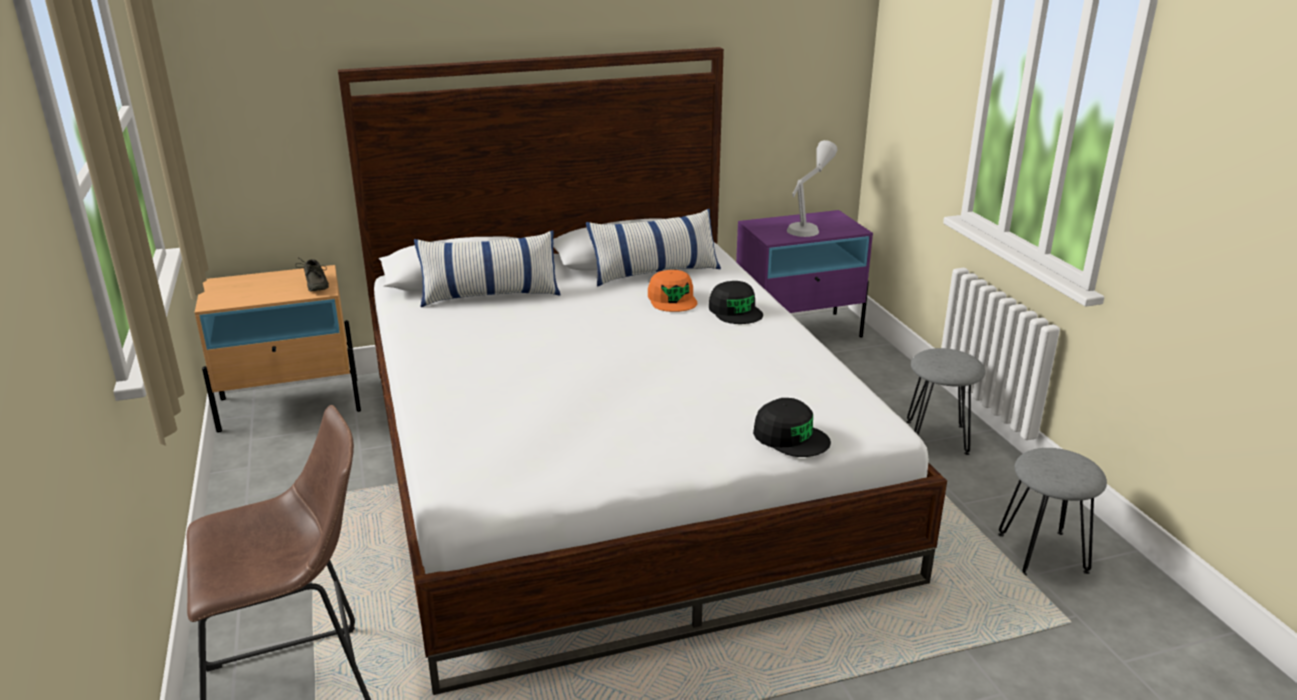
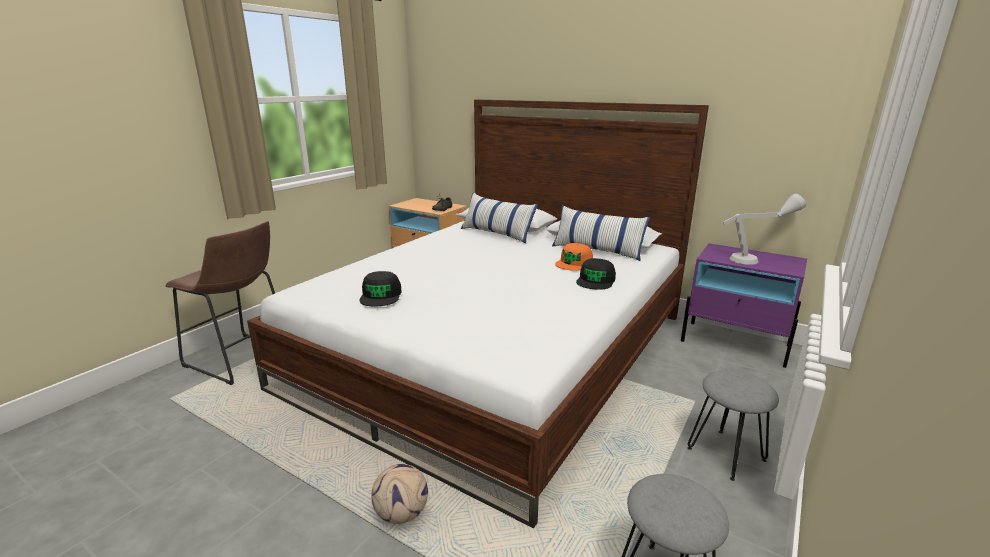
camera: 50 degrees right, 5 degrees down
(790, 437) = (462, 344): black cap -> black cap (381, 296)
(836, 656) = (402, 514): none -> football

